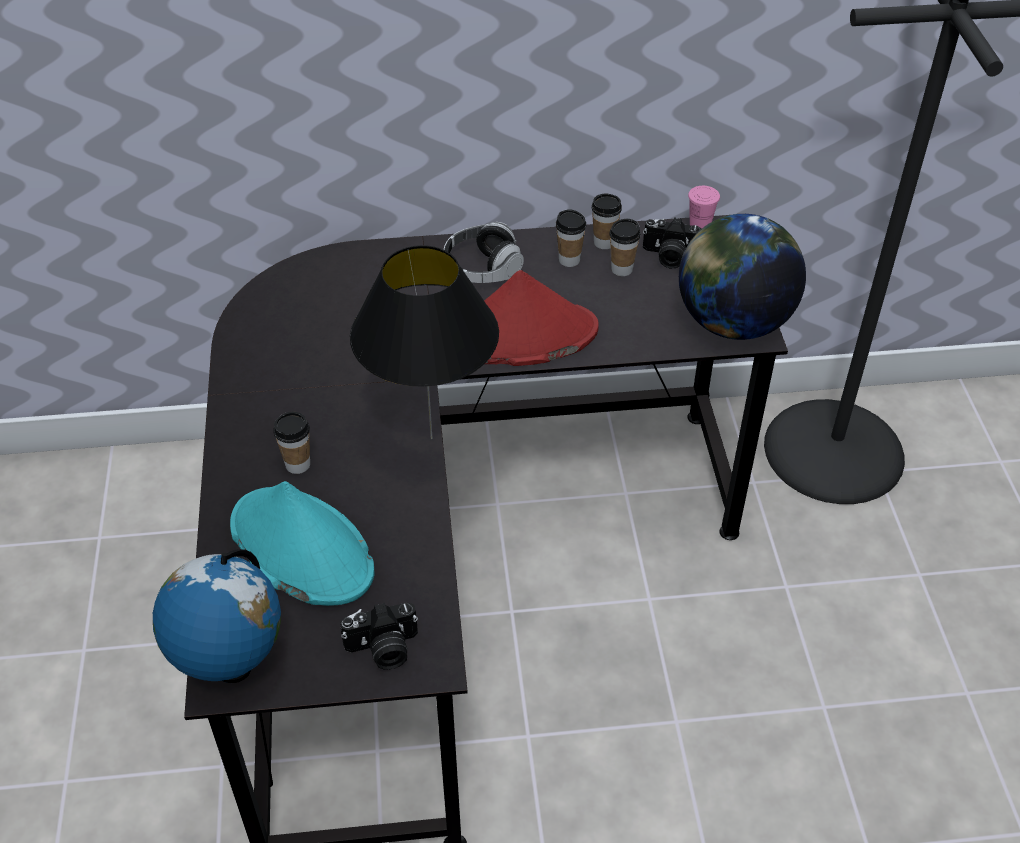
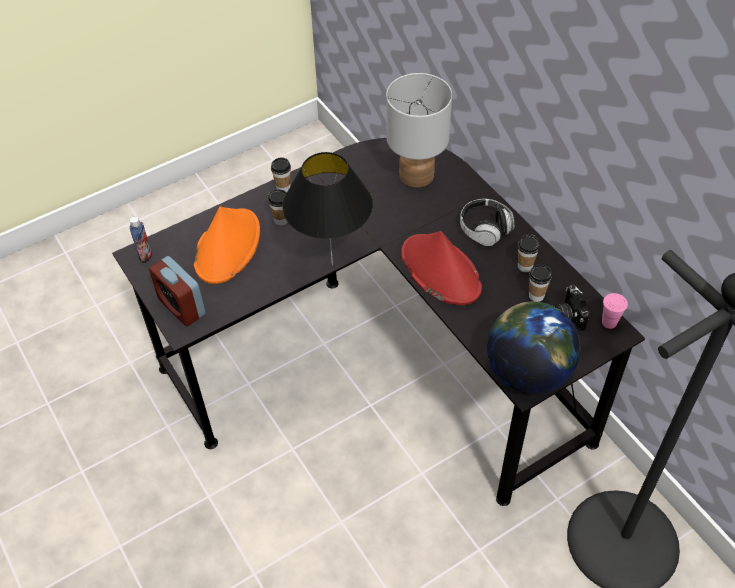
camera: 65 degrees right, 5 degrees up
(231, 667) = (145, 255): globe -> bottle
(300, 548) = (228, 246): turquoise hat -> orange hat
(335, 292) = (417, 175): none -> grey table lamp
(383, 649) = (182, 307): camera -> alarm clock
(604, 243) = (555, 277): cup -> cup (283, 188)

